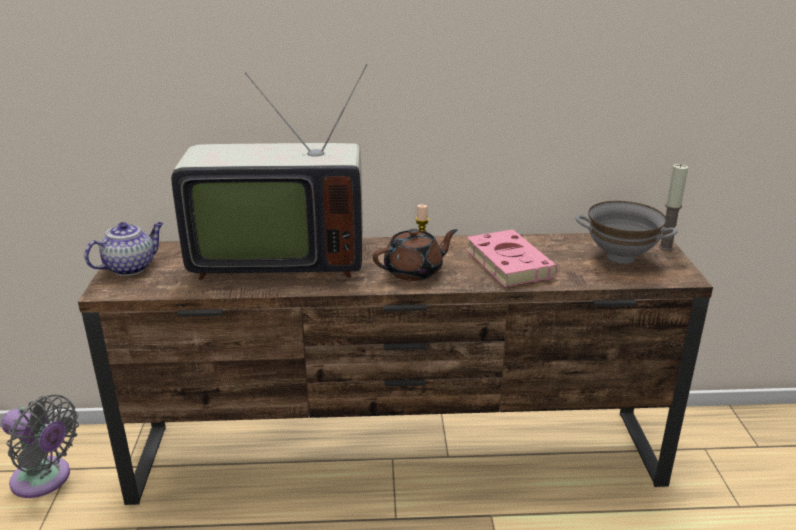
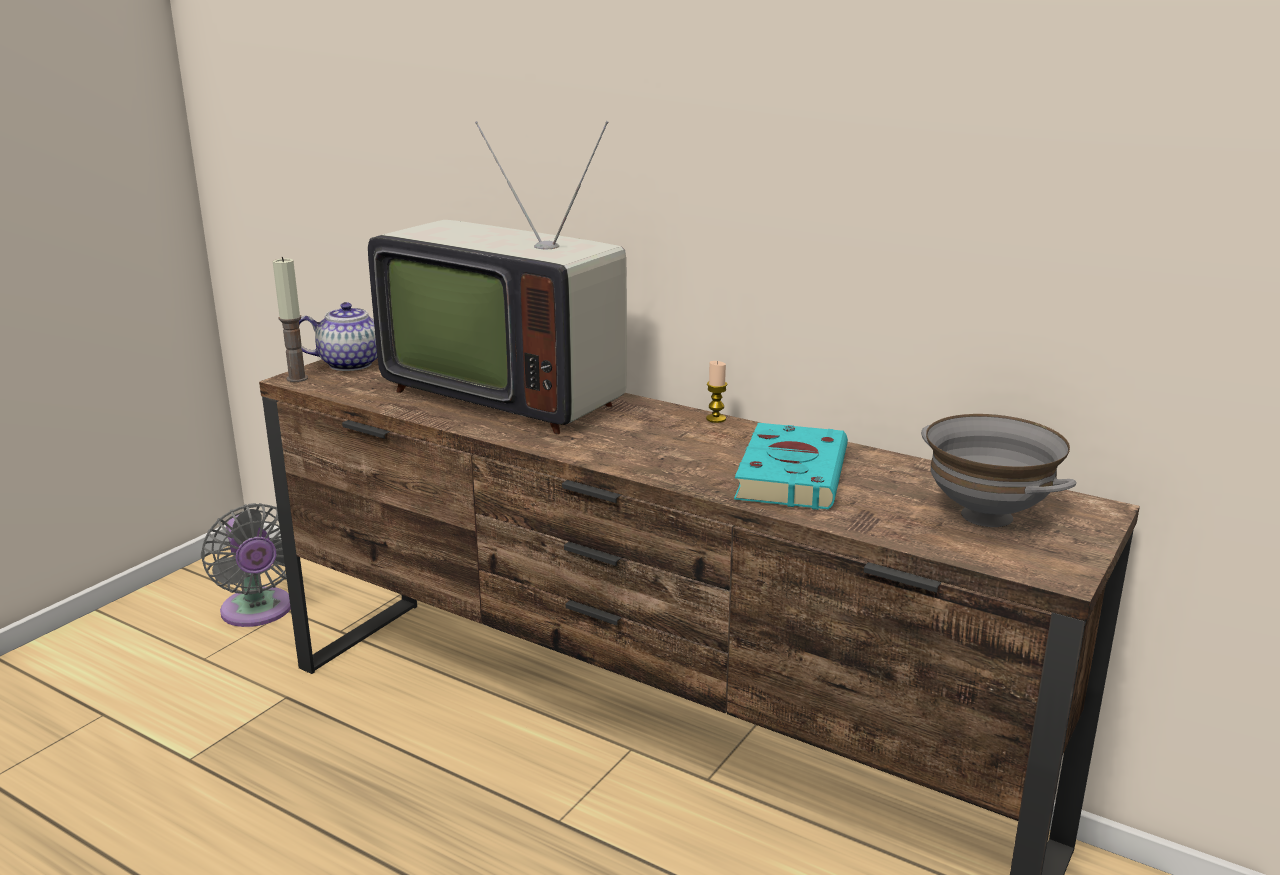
camera: 35 degrees right, 5 degrees down
(414, 271) = (646, 449): brown teapot -> none
(507, 262) = (791, 473): pink book -> turquoise book
(666, 247) = (1097, 525): candle -> candle (297, 378)

